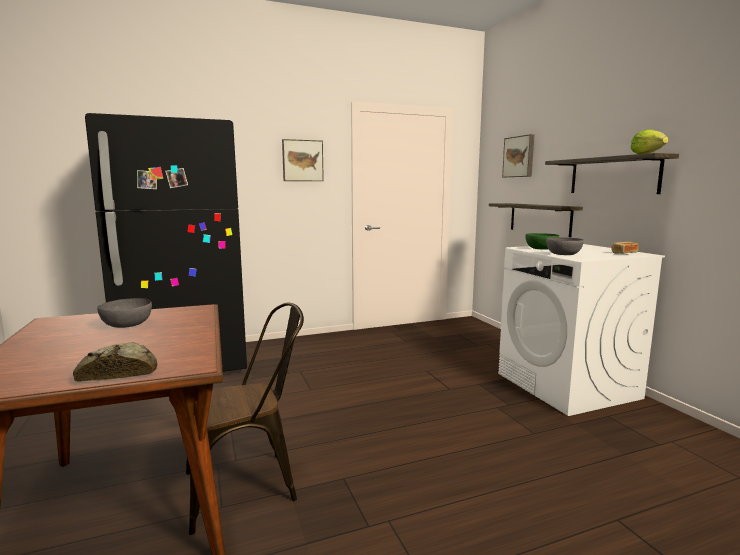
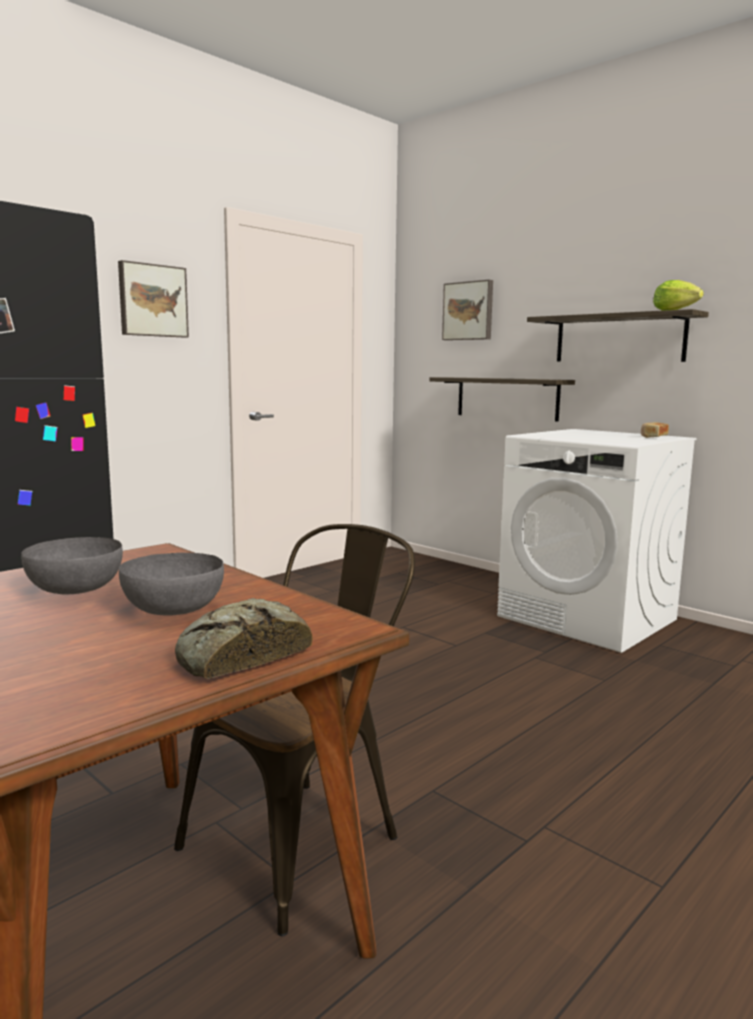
camera: 25 degrees left, 0 degrees up
(540, 249) = (552, 435): green bowl -> none
(563, 254) = (596, 440): grey bowl -> grey bowl (172, 609)

